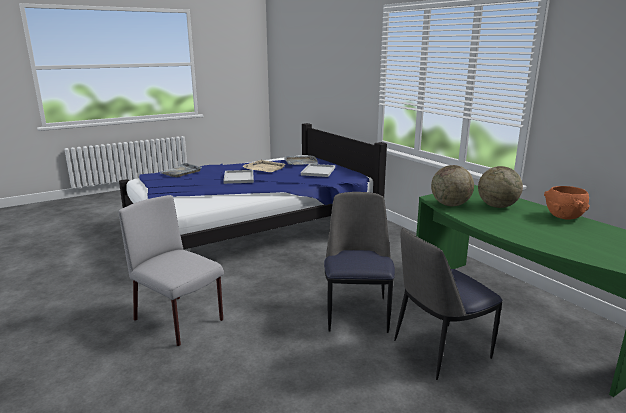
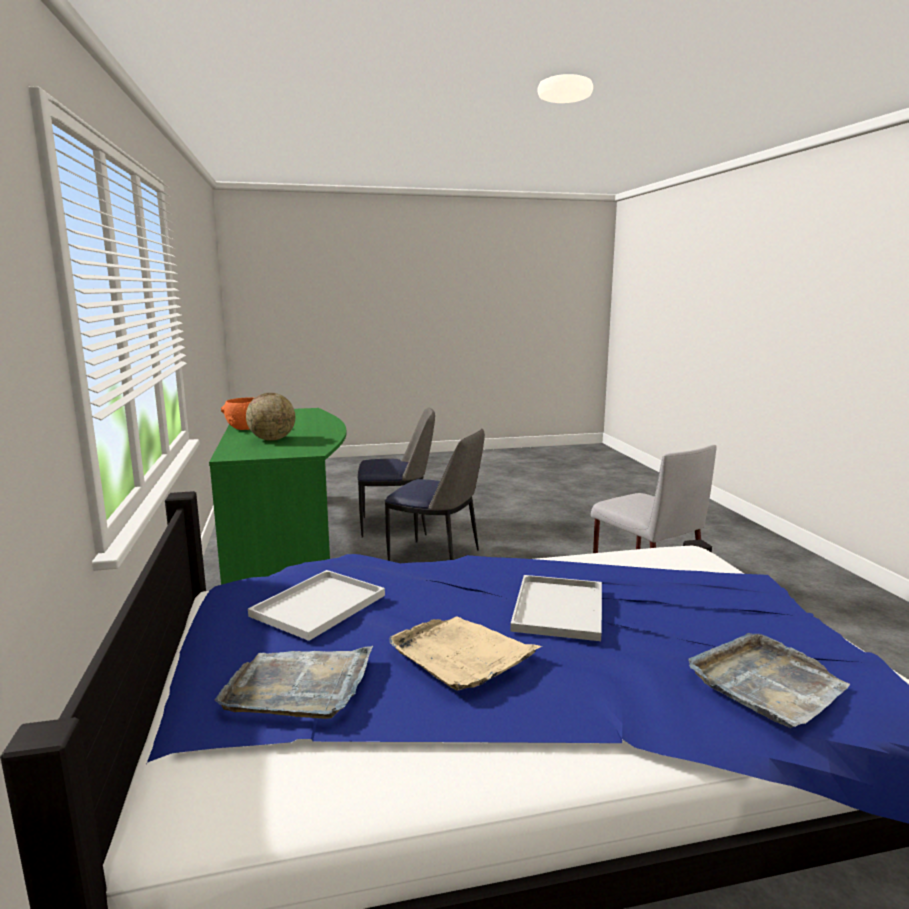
camera: 160 degrees left, 5 degrees down
(357, 312) = (437, 558): chair -> chair turned 90 degrees counterclockwise
(450, 205) = (315, 445): globe -> none

